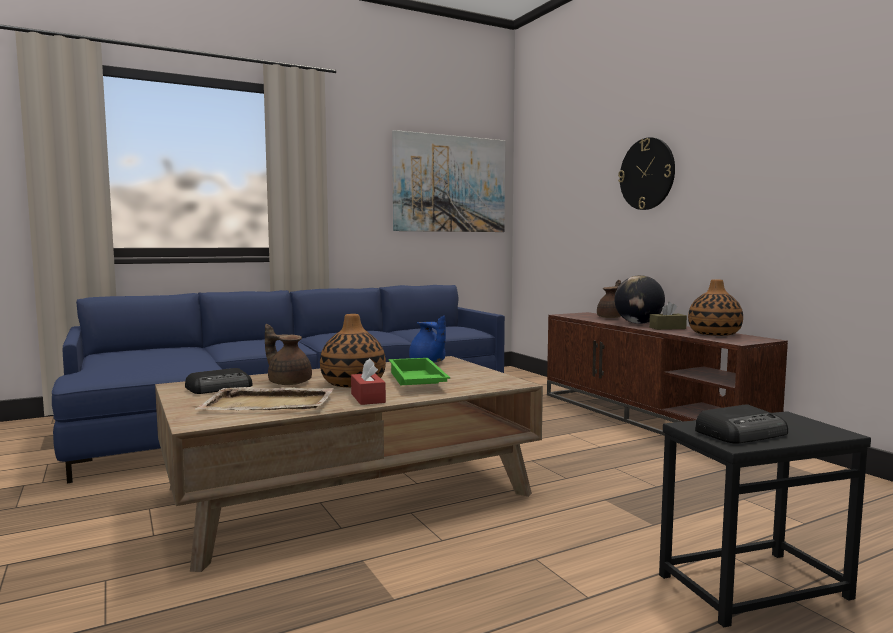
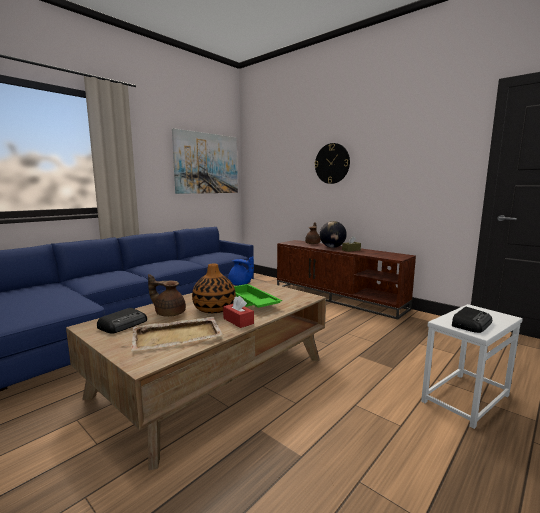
camera: 20 degrees left, 5 degrees up
(714, 334) = (378, 253): vase -> none
(752, 585) = (464, 398): black side table -> white side table

